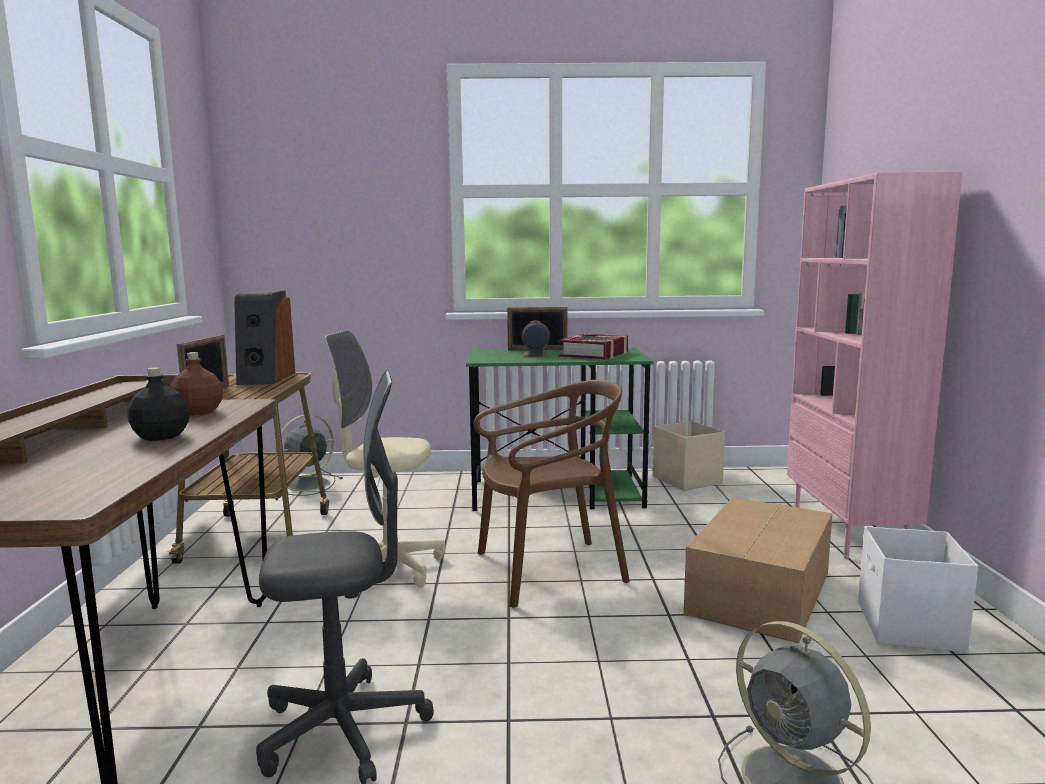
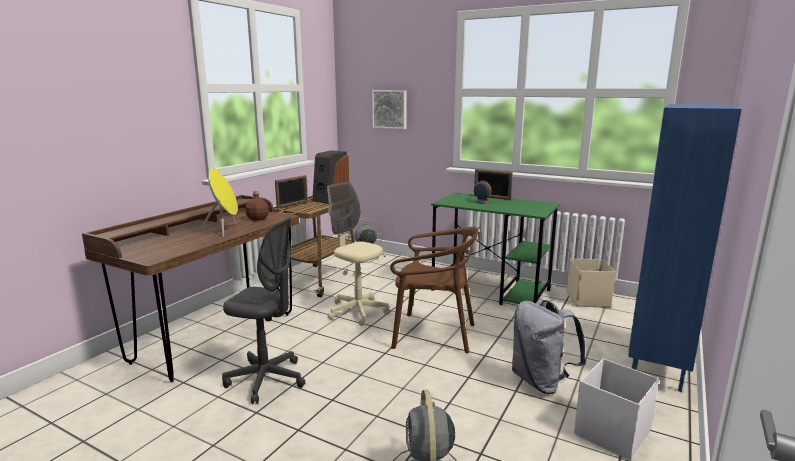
camera: 30 degrees right, 5 degrees up
(160, 436) = (224, 230): black bottle -> yellow speaker
(331, 222) = (390, 109): none -> picture
(595, 354) = (518, 206): book -> none
(761, 591) = (541, 382): cardboard box -> grey backpack
(848, 533) = (659, 364): pink bookcase -> blue bookcase

